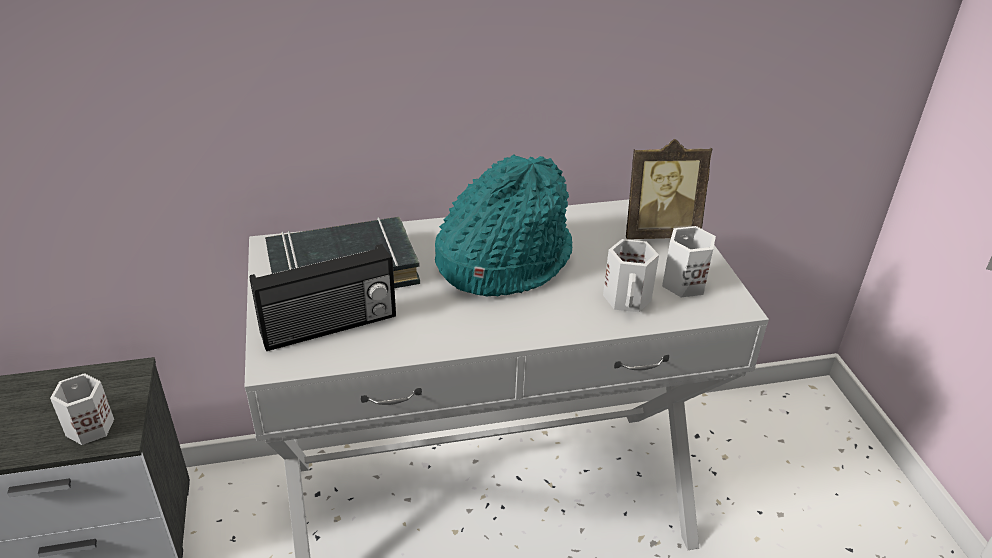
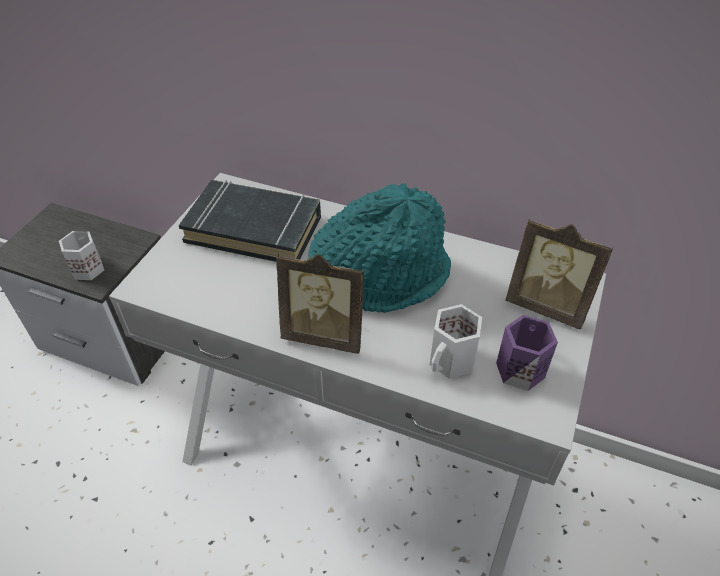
camera: 35 degrees right, 10 degrees up
(330, 327) = (201, 274): radio -> none
(504, 324) = (325, 334): none -> picture frame
(681, 282) = (519, 368): white mug -> purple mug

